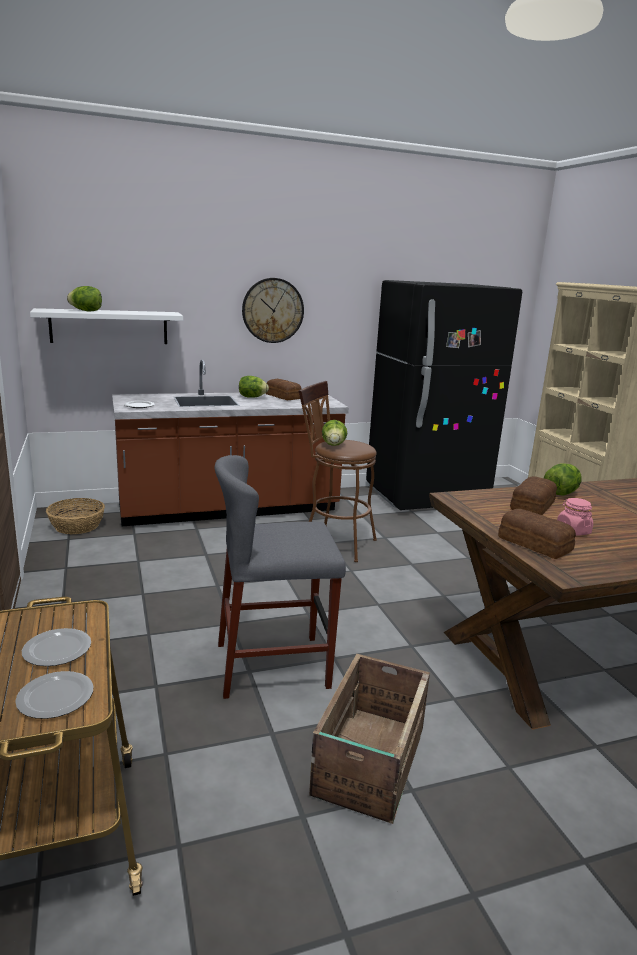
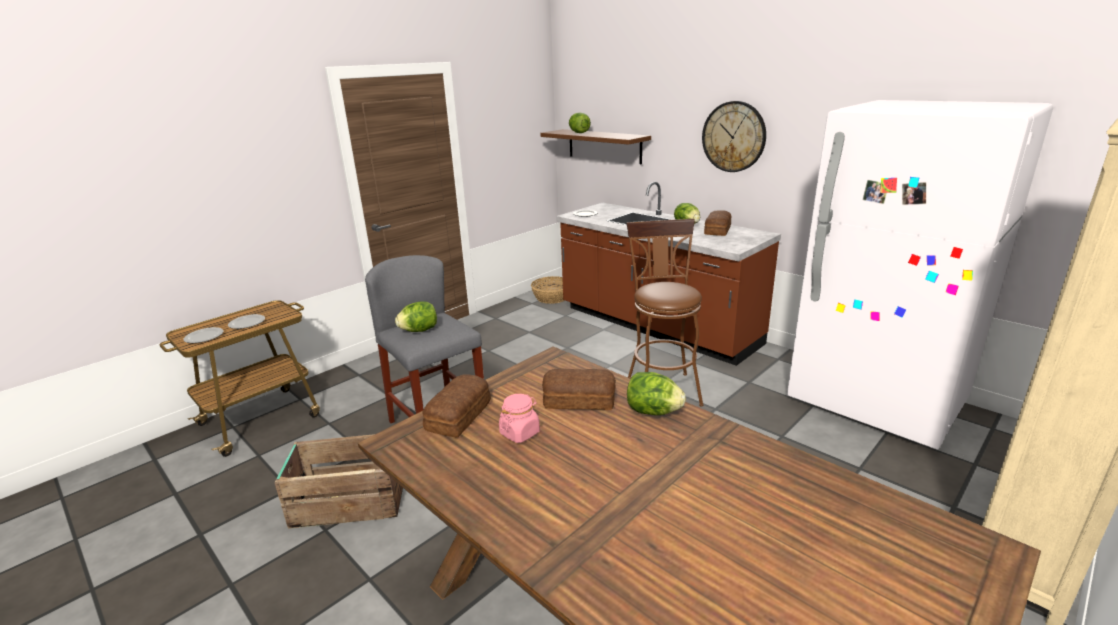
camera: 65 degrees right, 5 degrees up
(109, 327) = (604, 146): white shelf -> brown shelf
(333, 445) = (655, 286): lettuce -> lettuce (419, 330)
(426, 497) = (875, 403): black fridge -> white fridge

